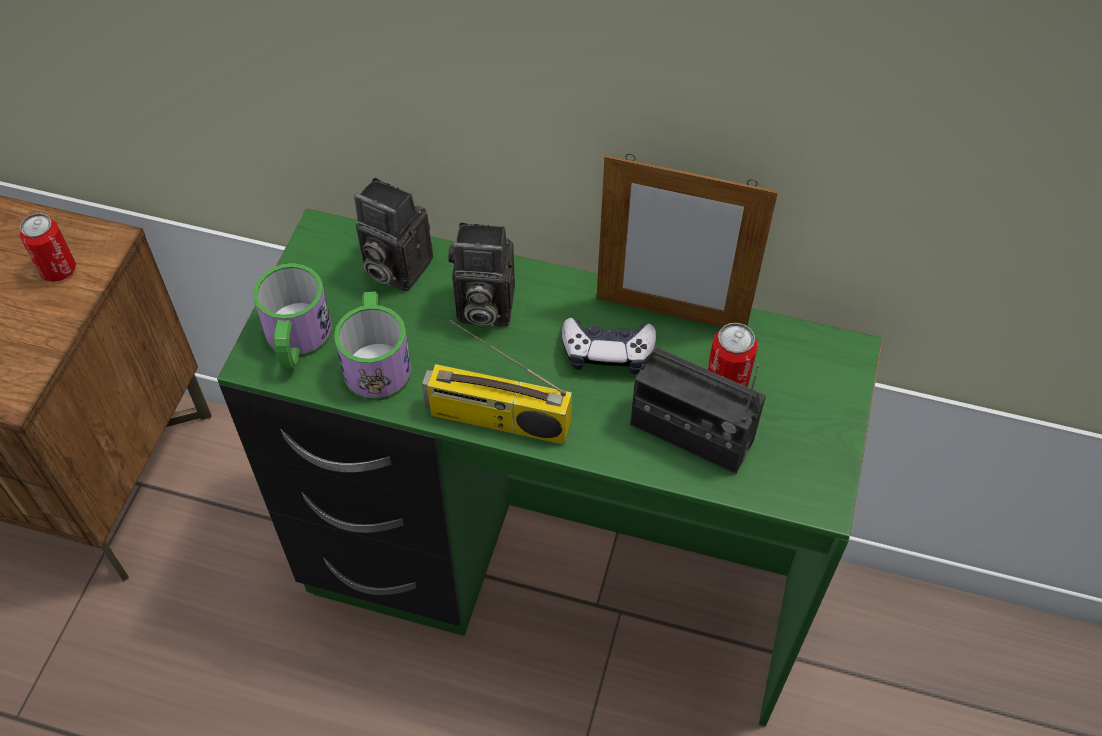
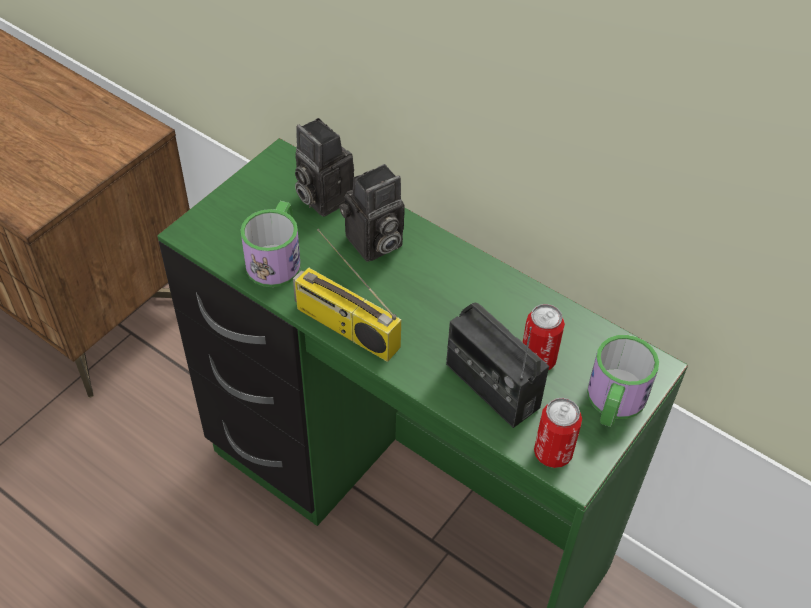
camera: 20 degrees right, 5 degrees down
(58, 270) = (103, 141): can -> can (552, 453)
(296, 341) = (226, 227): mug -> mug (613, 403)
(481, 308) = (373, 244): camera -> camera turned 60 degrees counterclockwise
(607, 352) = (454, 306): game controller -> none
(670, 314) = (519, 293): picture frame -> none

